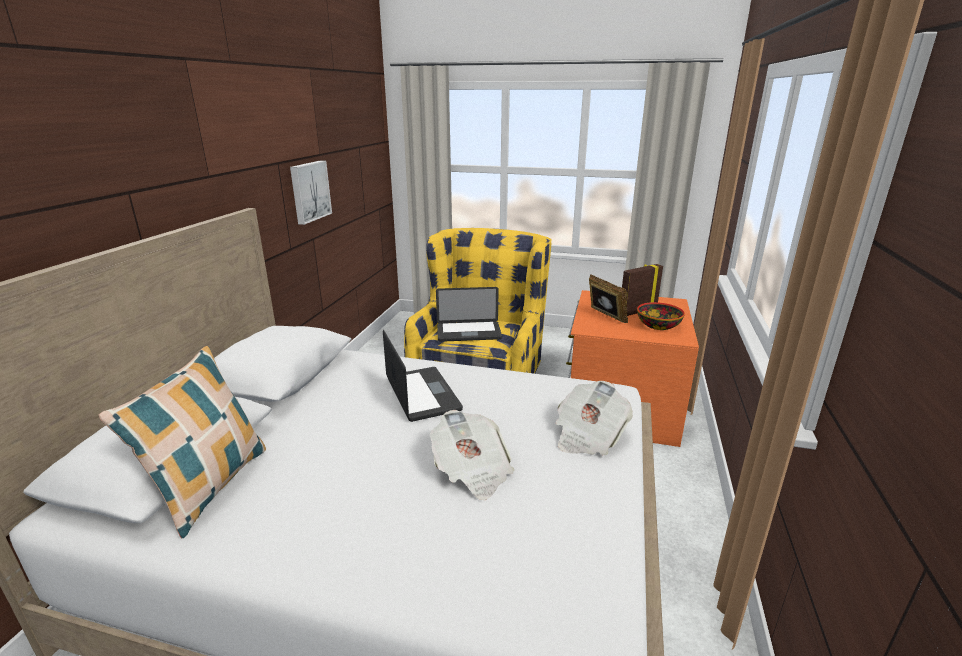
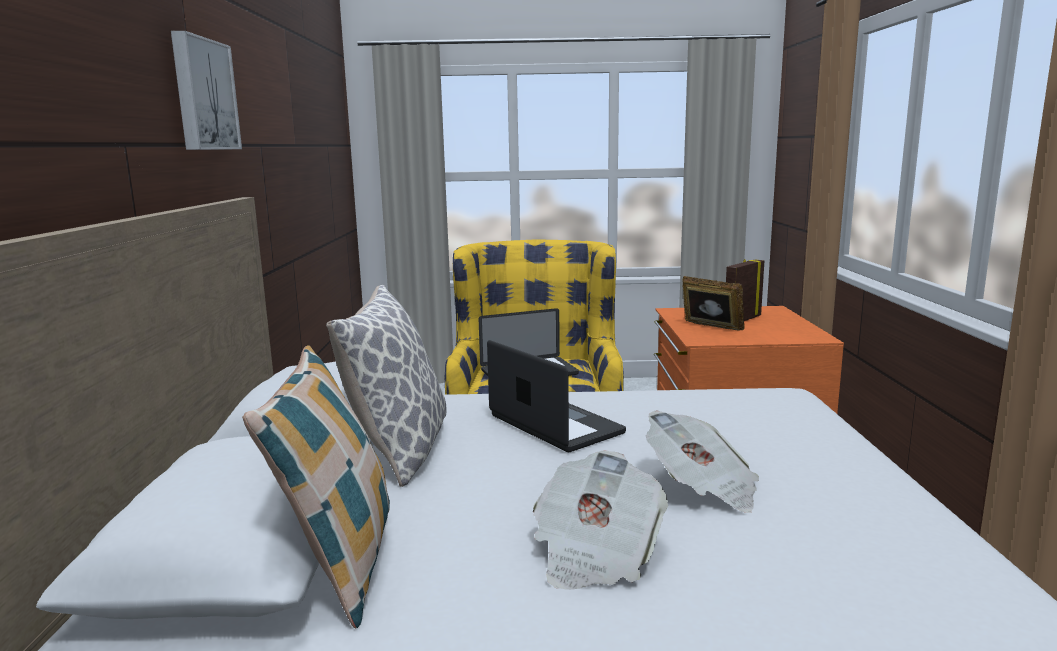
camera: 15 degrees left, 10 degrees down
(309, 191) = (290, 192): picture -> picture (202, 95)
(310, 399) = (399, 449): none -> pillow
(588, 436) = (805, 436): newspaper -> newspaper (595, 553)
(658, 325) = (779, 329): bowl -> none

